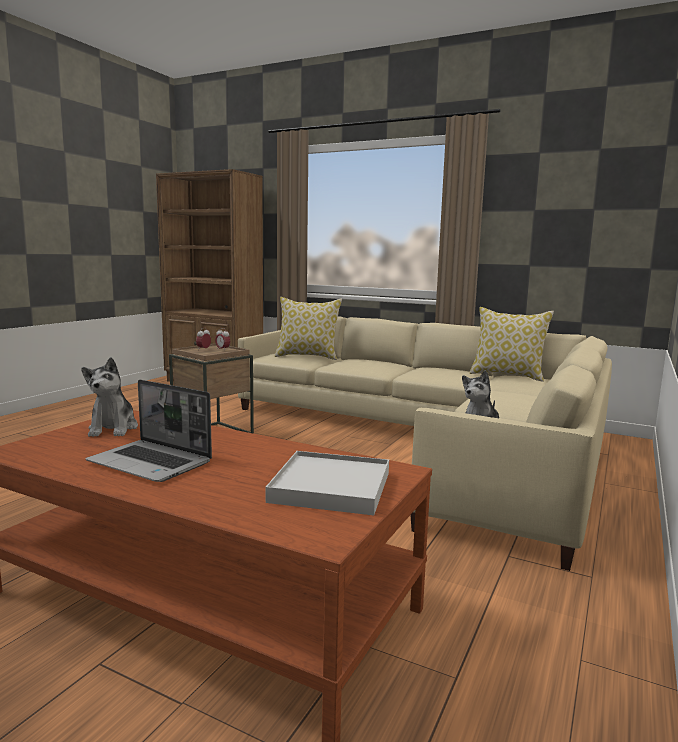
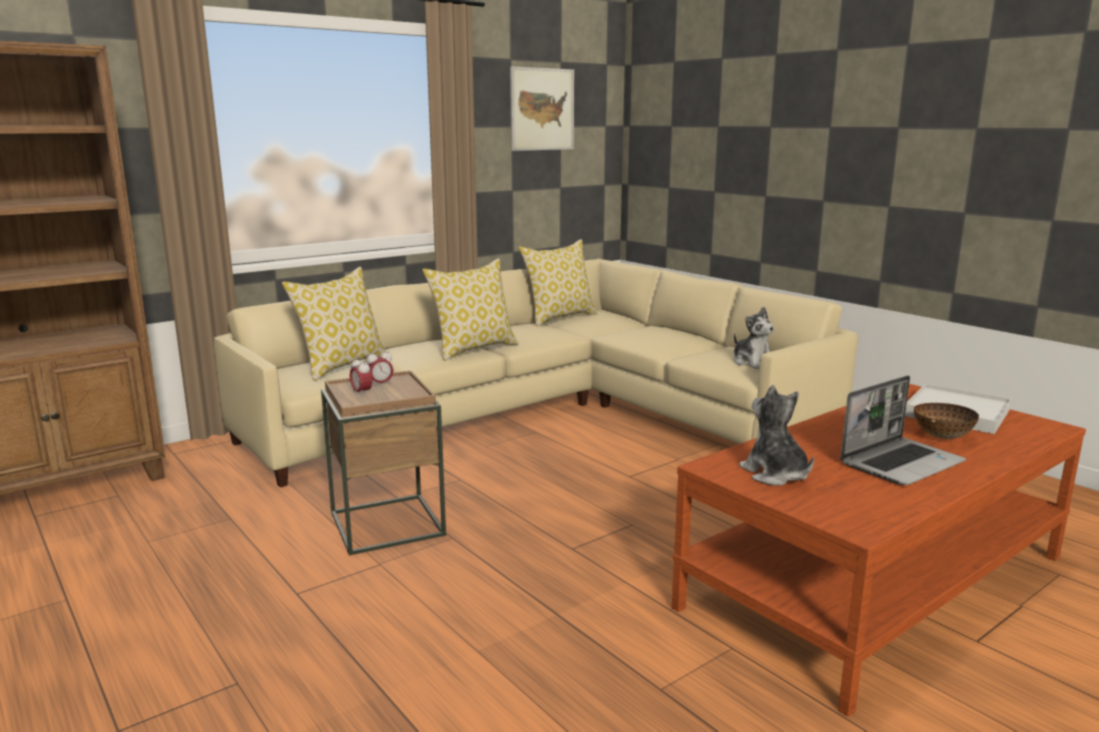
camera: 65 degrees left, 5 degrees up
(113, 428) = (775, 474): plush toy -> plush toy turned 135 degrees counterclockwise
(239, 478) = (941, 436): none -> bowl
(384, 370) = (474, 349): none -> pillow
(569, 194) = (542, 109): none -> picture

